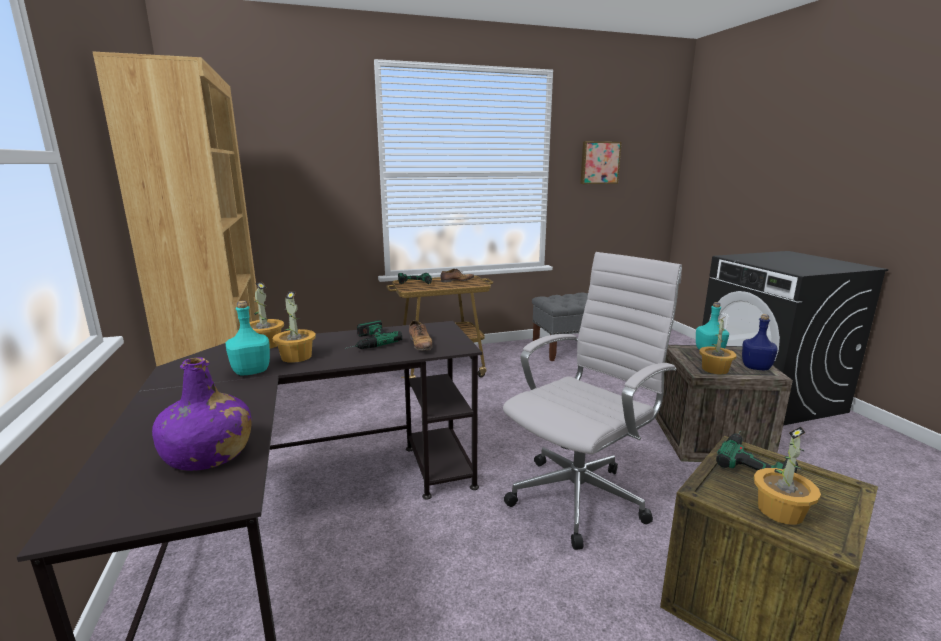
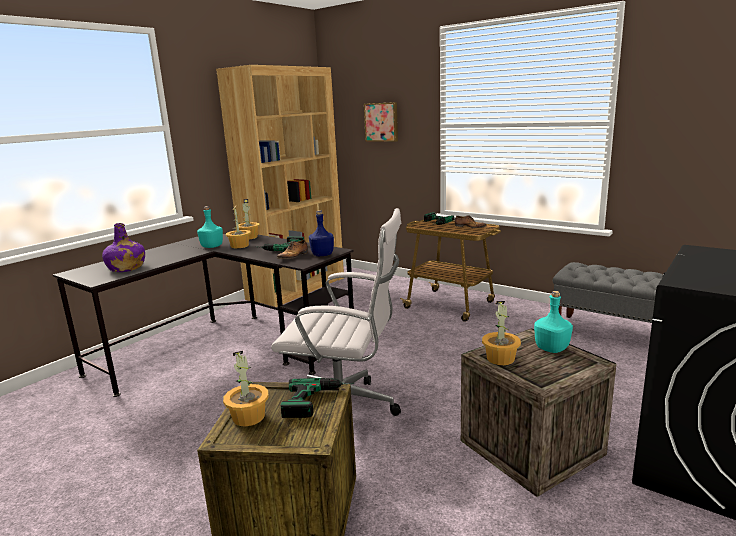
camera: 55 degrees right, 0 degrees up
(599, 162) = (693, 108): picture -> picture (382, 122)
(755, 367) = (547, 375): blue bottle -> blue bottle (323, 254)

